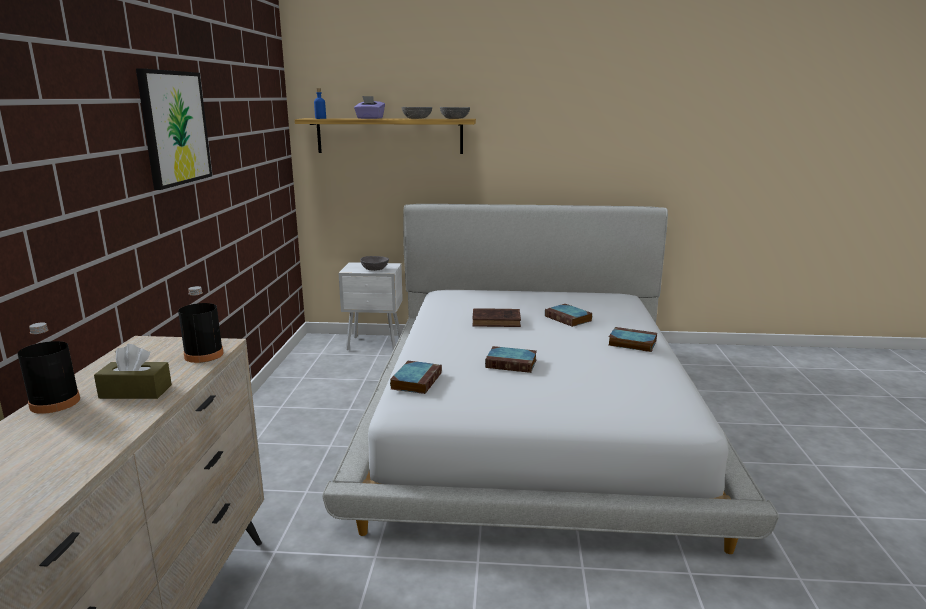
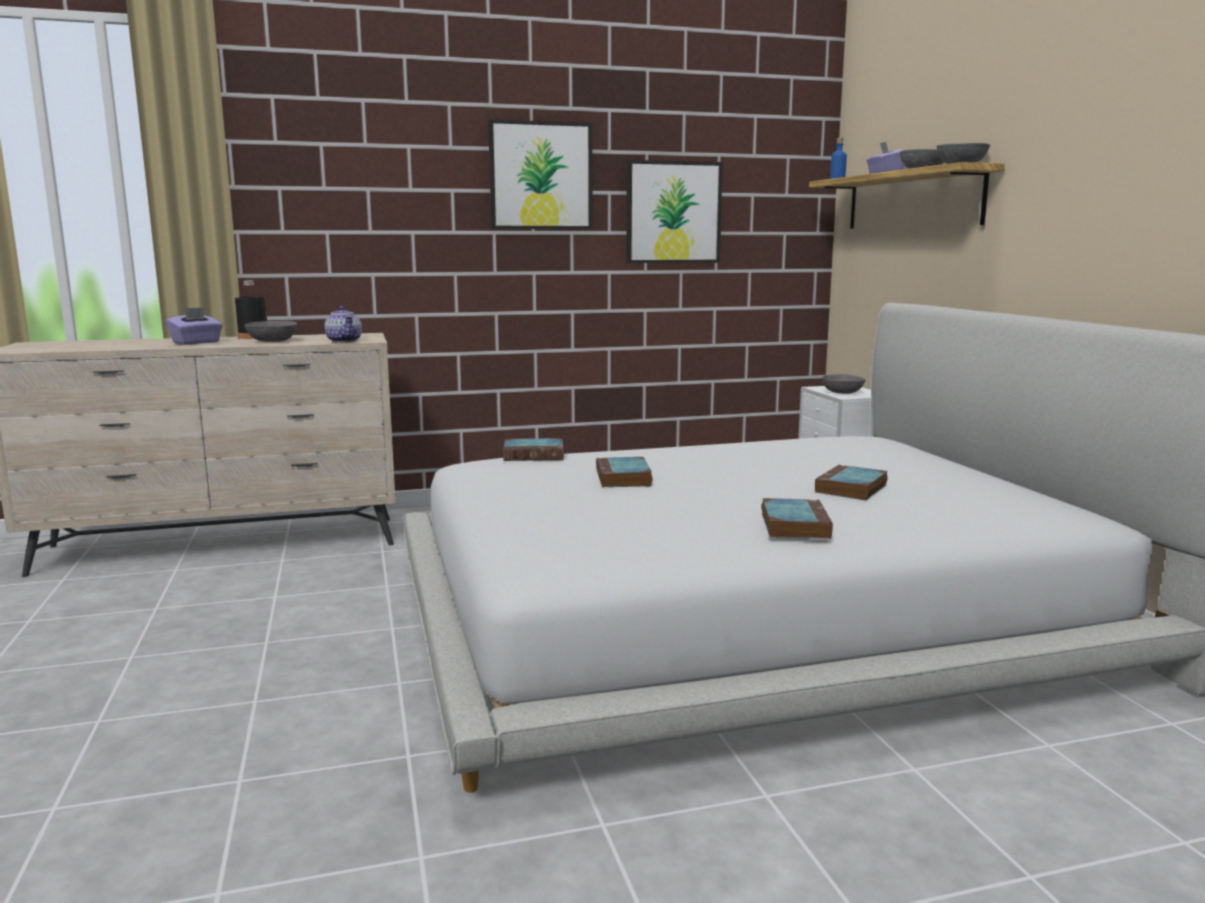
camera: 70 degrees right, 5 degrees down
(65, 441) = (197, 343): none -> purple tissue box
(135, 391) = (272, 341): brown tissue box -> grey bowl
(204, 355) = (344, 341): black bottle -> teapot
(239, 152) = (673, 212): none -> picture
(497, 321) = (774, 461): brown book -> none

